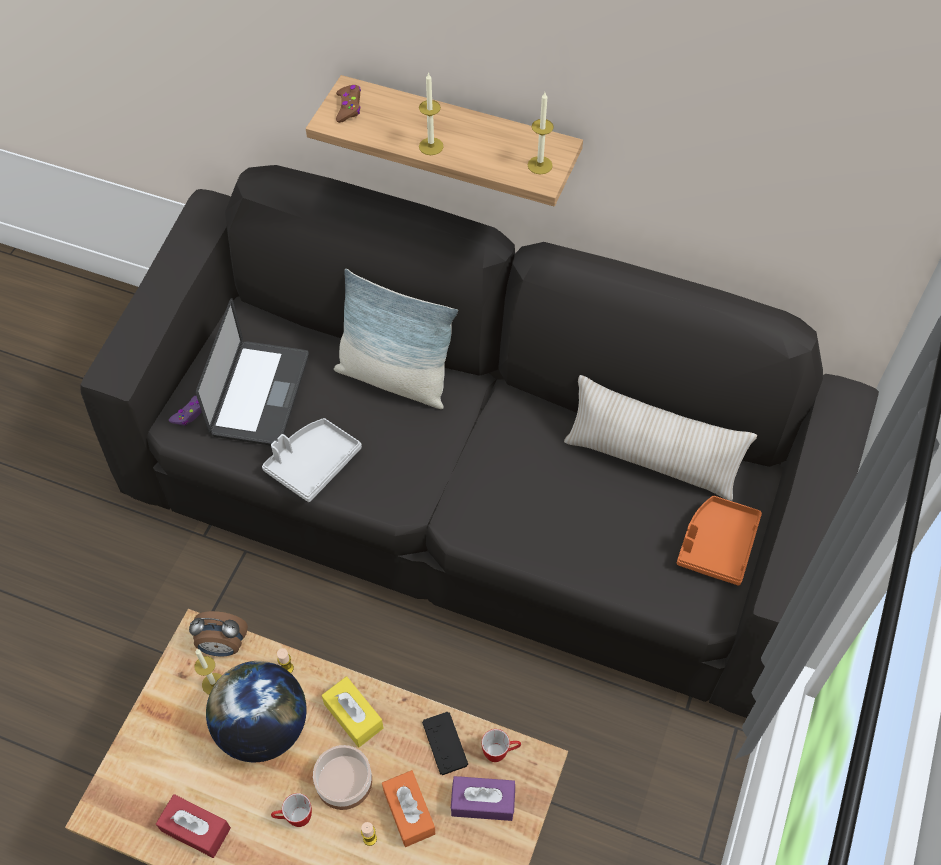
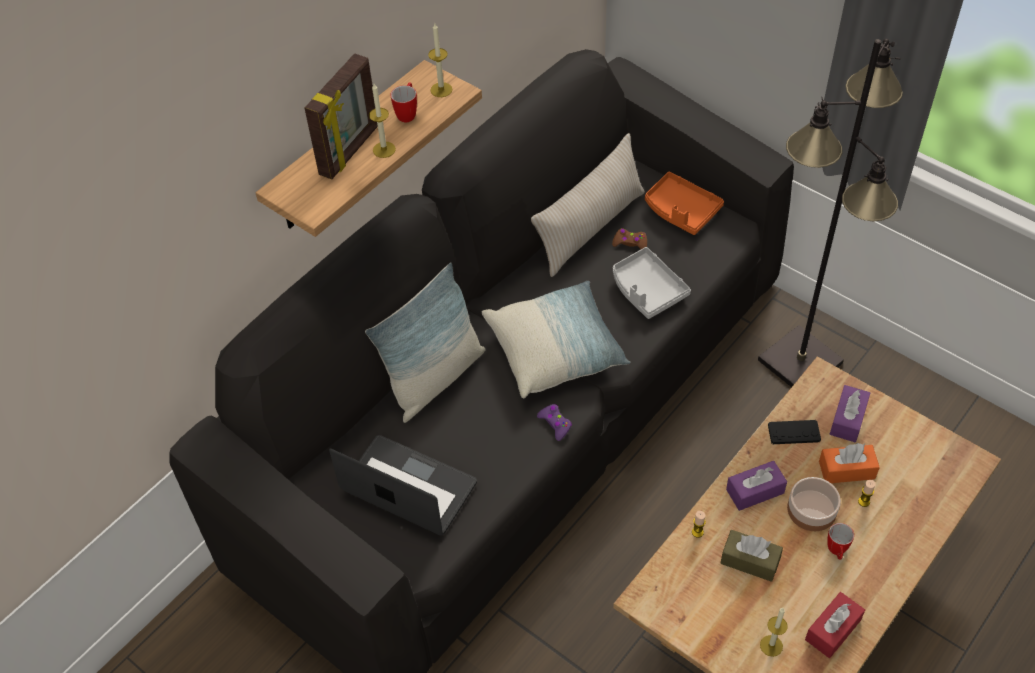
camera: 70 degrees left, 5 degrees down
(190, 414) = (406, 552): purple game controller -> purple game controller (555, 424)
(213, 684) = (697, 593): candle -> candle (771, 645)
(223, 646) = (662, 579): alarm clock -> none
(263, 727) = (750, 561): globe -> brown tissue box
(313, 464) = (506, 459): grey tray -> grey tray (647, 290)
(349, 107) = (304, 194): brown game controller -> brown game controller (630, 243)
(353, 716) = (755, 491): yellow tissue box -> purple tissue box
(419, 123) = (350, 151): none -> picture frame
(462, 471) = (555, 350): none -> pillow
(500, 752) = (809, 398): mug -> mug (408, 113)
(650, 780) = (801, 362): none -> black floor lamp

